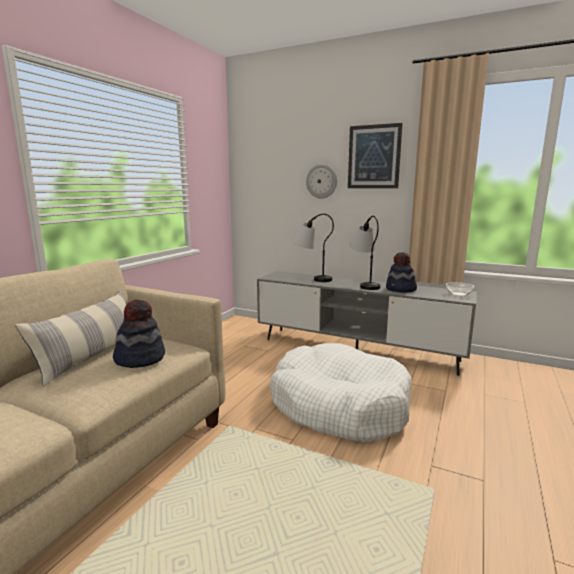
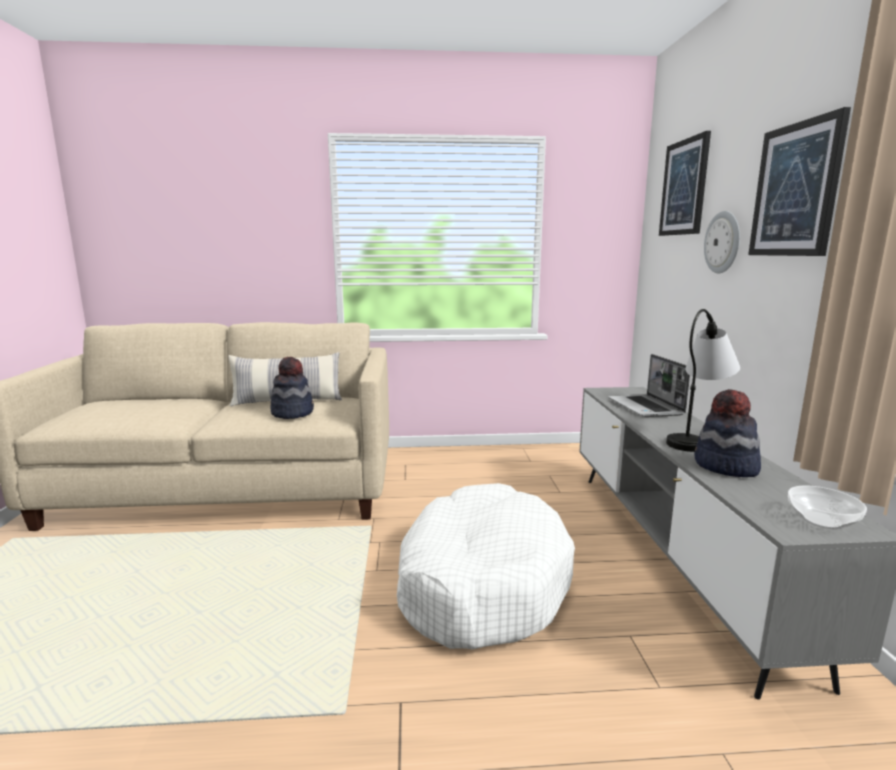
camera: 60 degrees right, 0 degrees up
(277, 148) = (684, 187): none -> picture
(310, 279) = (646, 407): table lamp -> laptop

